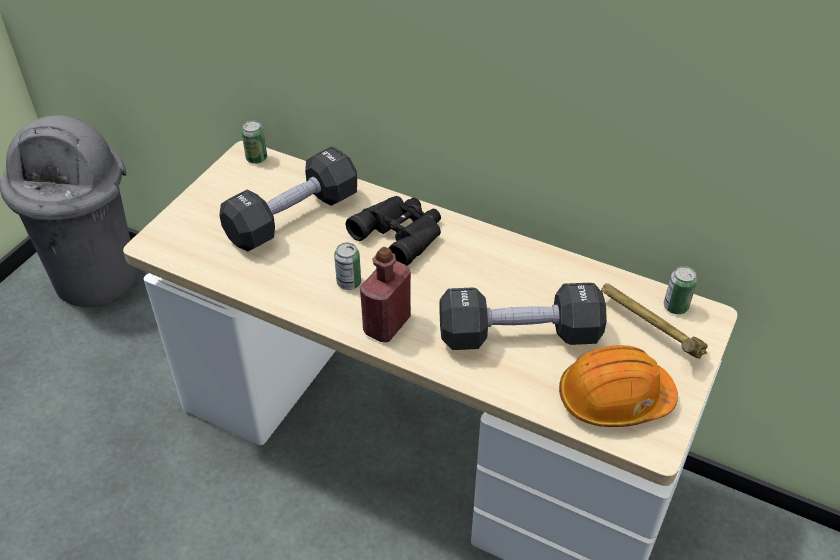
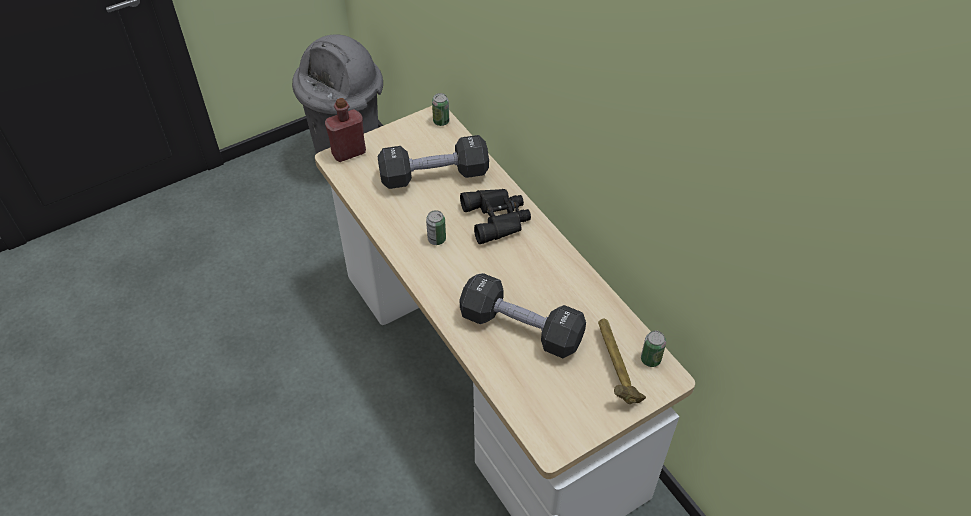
camera: 30 degrees right, 5 degrees up
(387, 325) = (439, 280): red bottle -> red bottle (349, 153)
(614, 399) = (550, 402): orange hard hat -> none

